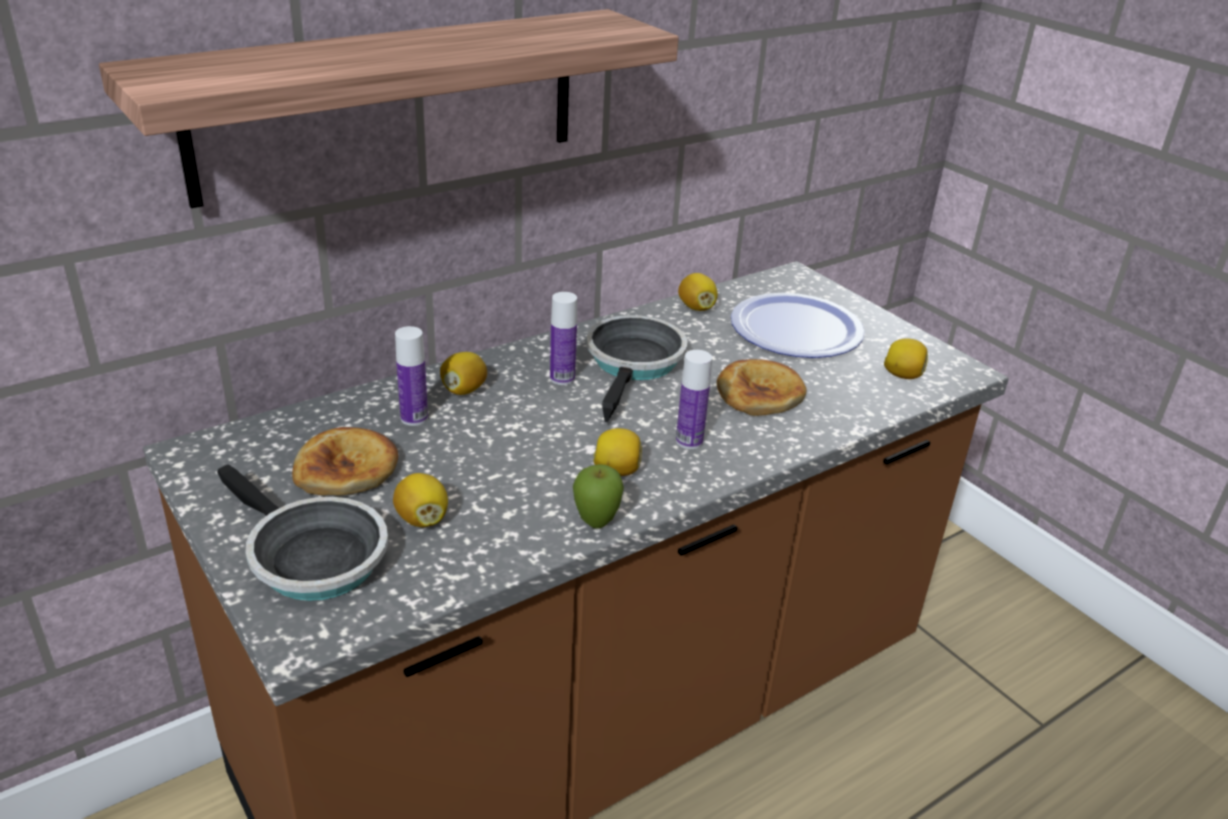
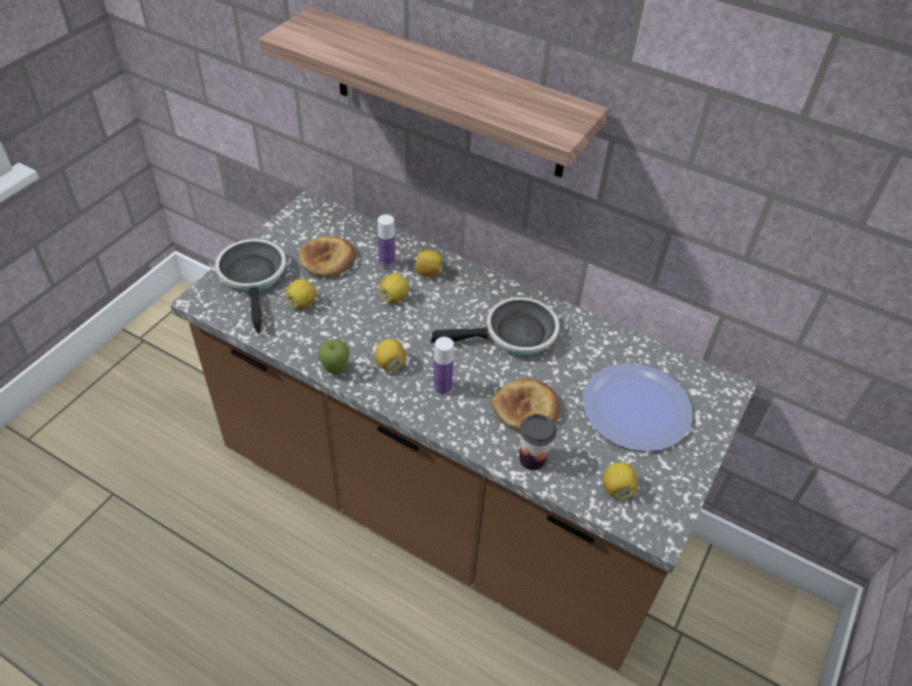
camera: 65 degrees right, 15 degrees up
(310, 557) = (254, 278): frying pan -> frying pan turned 150 degrees clockwise
(562, 378) = (471, 308): bottle -> none
(696, 307) = (618, 344): lemon -> lemon (394, 297)
(839, 413) = (532, 459): none -> cup

